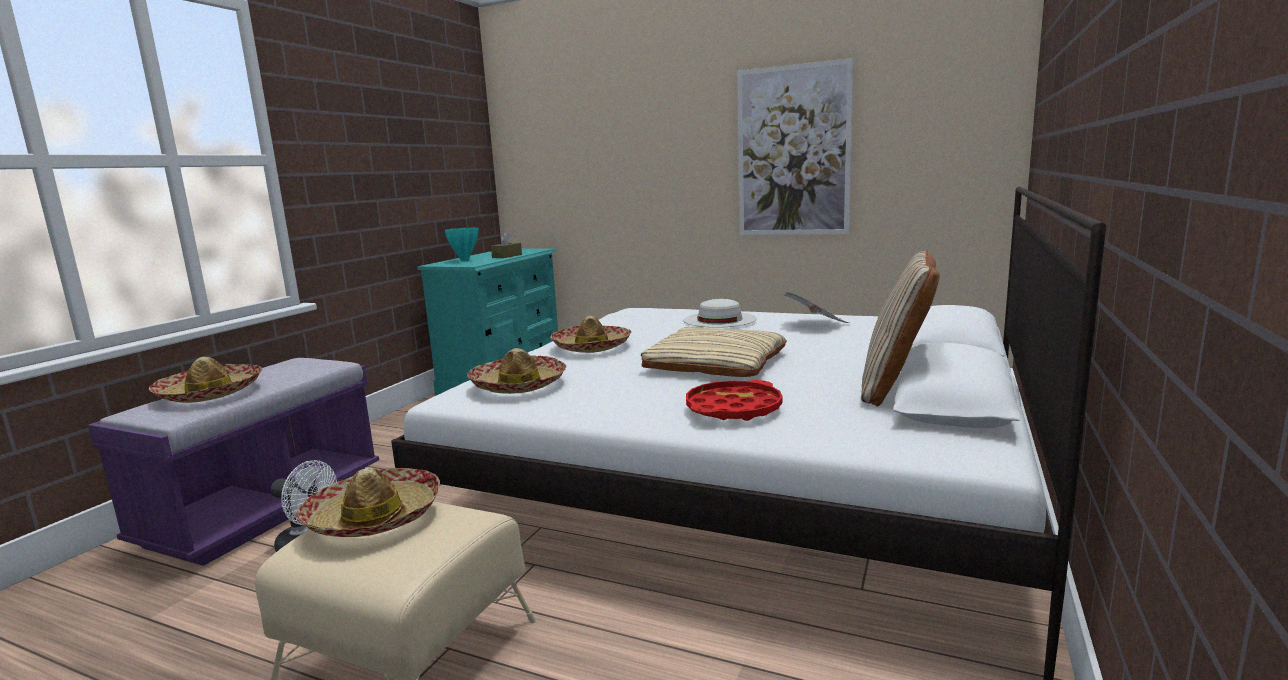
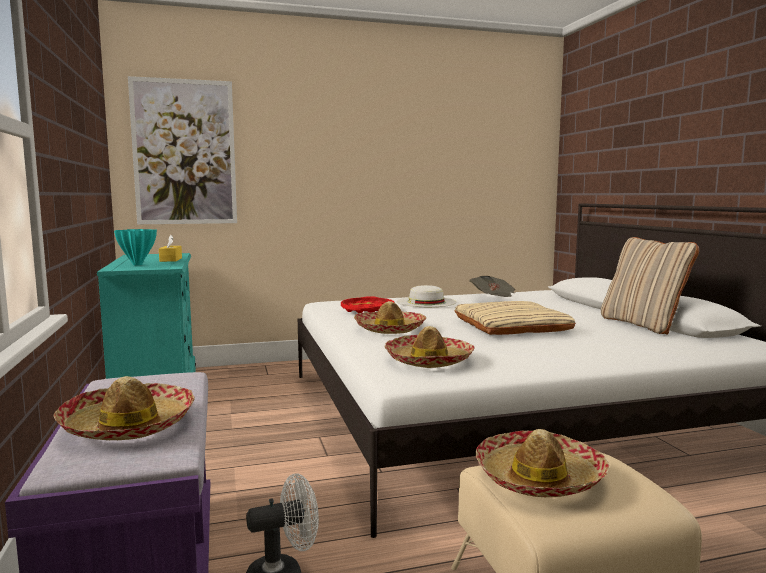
camera: 40 degrees left, 5 degrees down
(507, 256) = (171, 260): brown tissue box -> yellow tissue box
(733, 409) = (610, 348): red tray -> red tray (367, 310)
(793, 152) = (416, 173): picture -> picture (184, 152)

